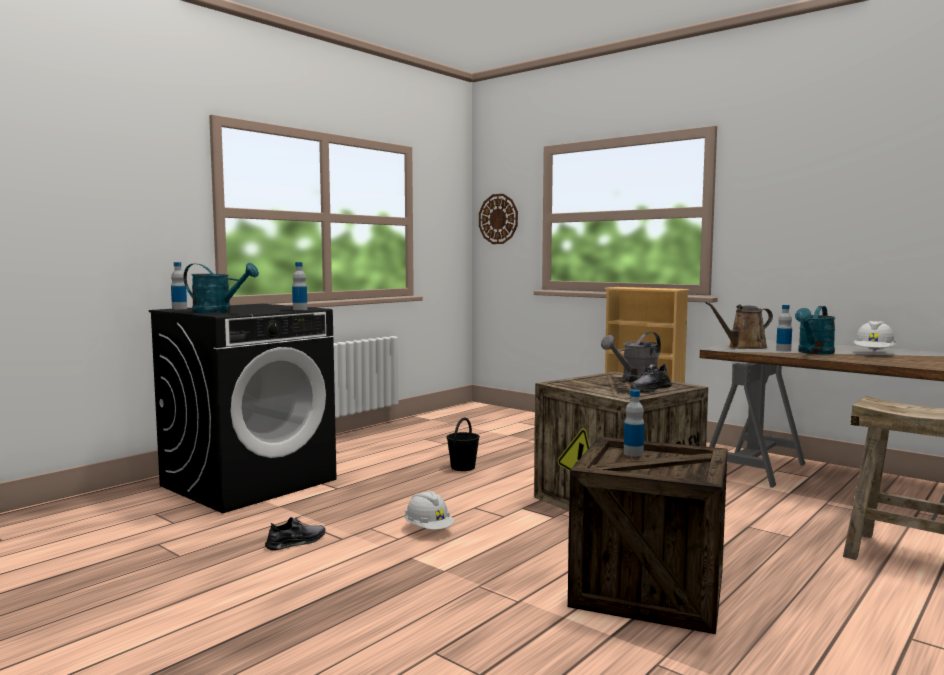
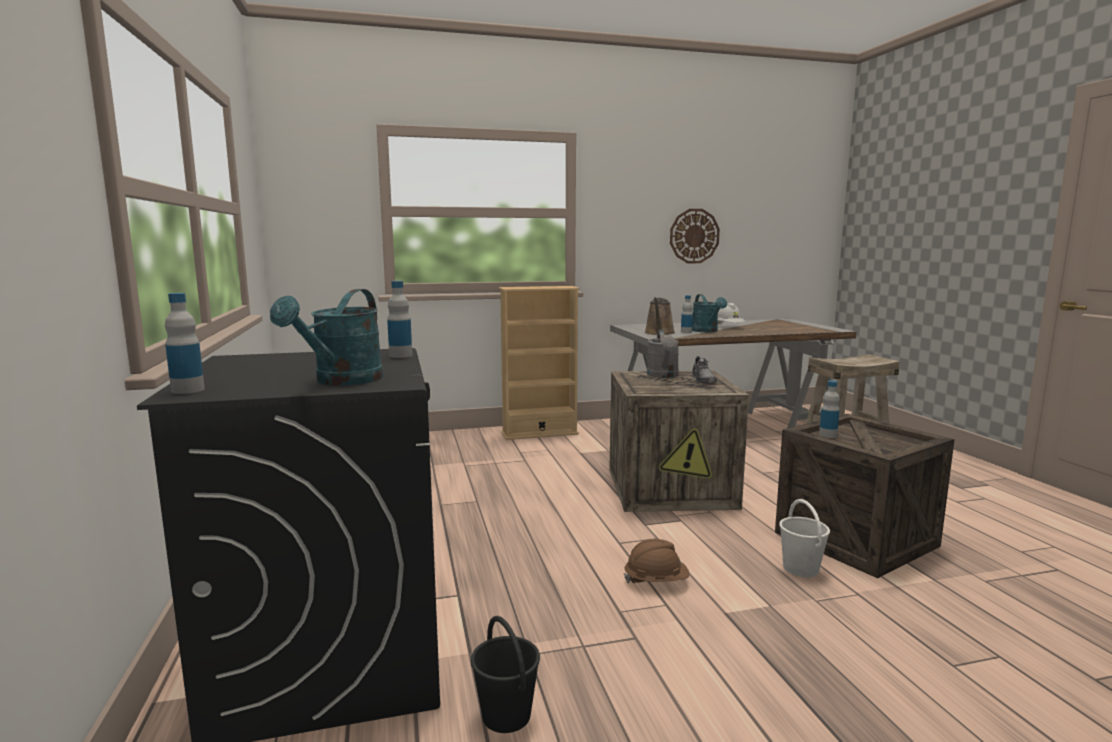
camera: 55 degrees left, 5 degrees up
(218, 312) = (342, 381): turquoise watering can -> turquoise watering can turned 150 degrees clockwise
(296, 542) = (617, 672): grey shoe -> none
(428, 529) = (656, 581): white hard hat -> brown hard hat
(463, 467) = (496, 512): black bucket -> black bucket (506, 714)
(498, 219) = (309, 208): wall clock -> wall clock (694, 236)
(532, 573) = (801, 569): none -> white bucket

